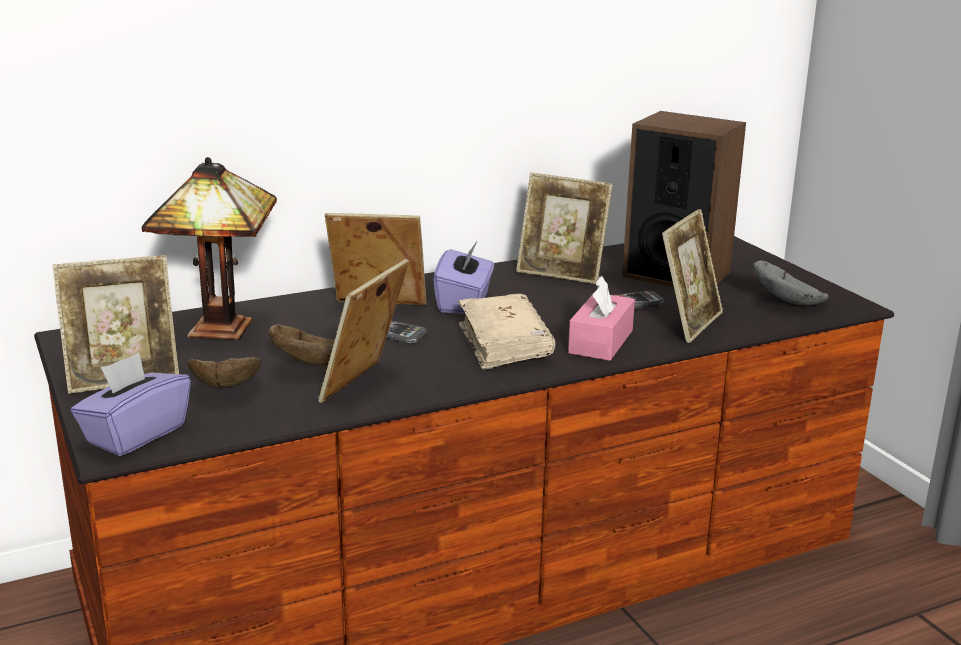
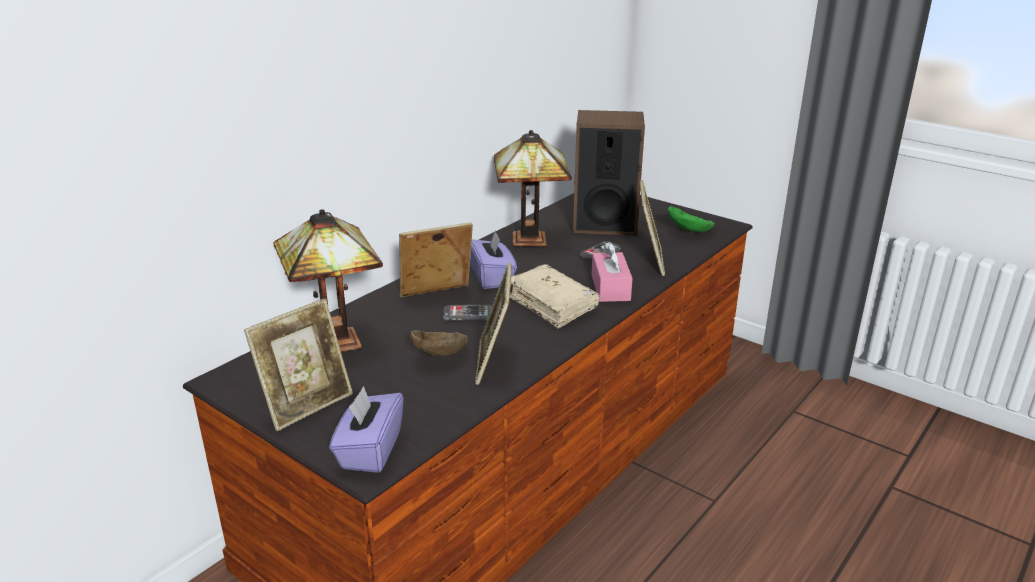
camera: 25 degrees left, 5 degrees up
(229, 387) = (397, 390): brown bowl -> none
(561, 273) = (532, 239): picture frame -> table lamp
(790, 303) = (691, 231): grey bowl -> green bowl

